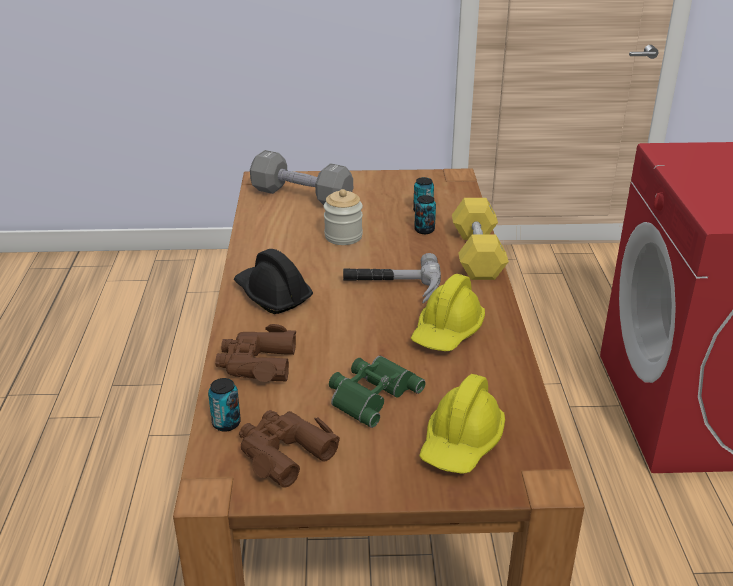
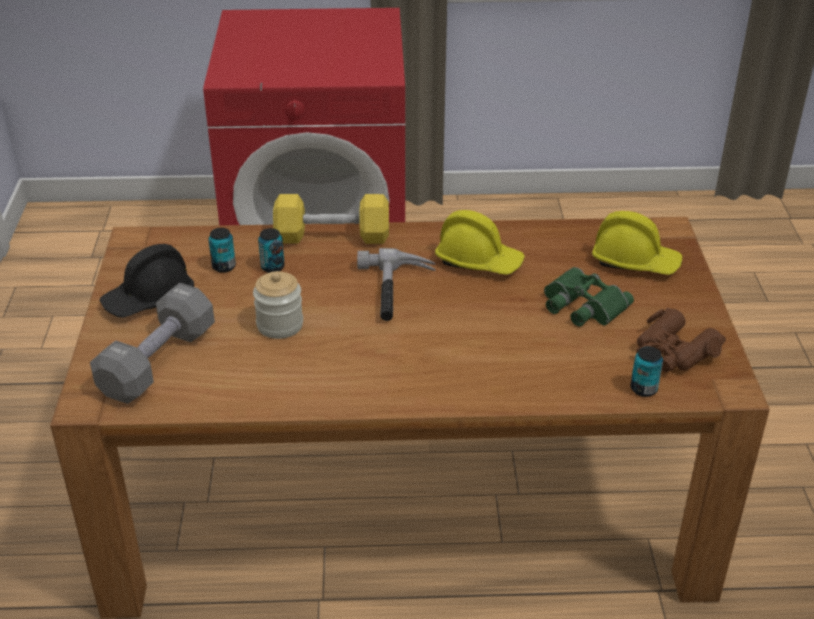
camera: 90 degrees left, 5 degrees up
(257, 364) = (547, 376): brown binoculars -> none
(272, 295) = (414, 374): black hard hat -> black hard hat (149, 299)

